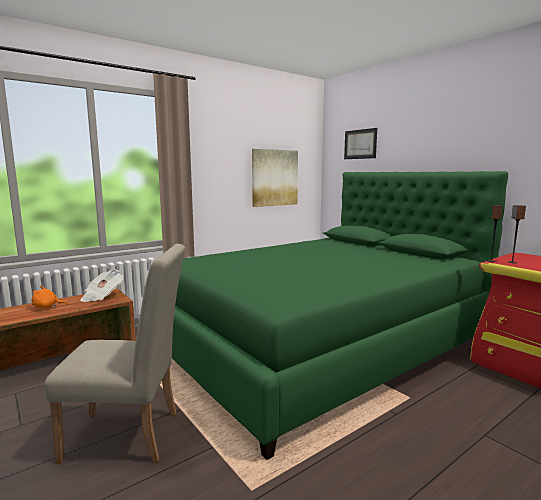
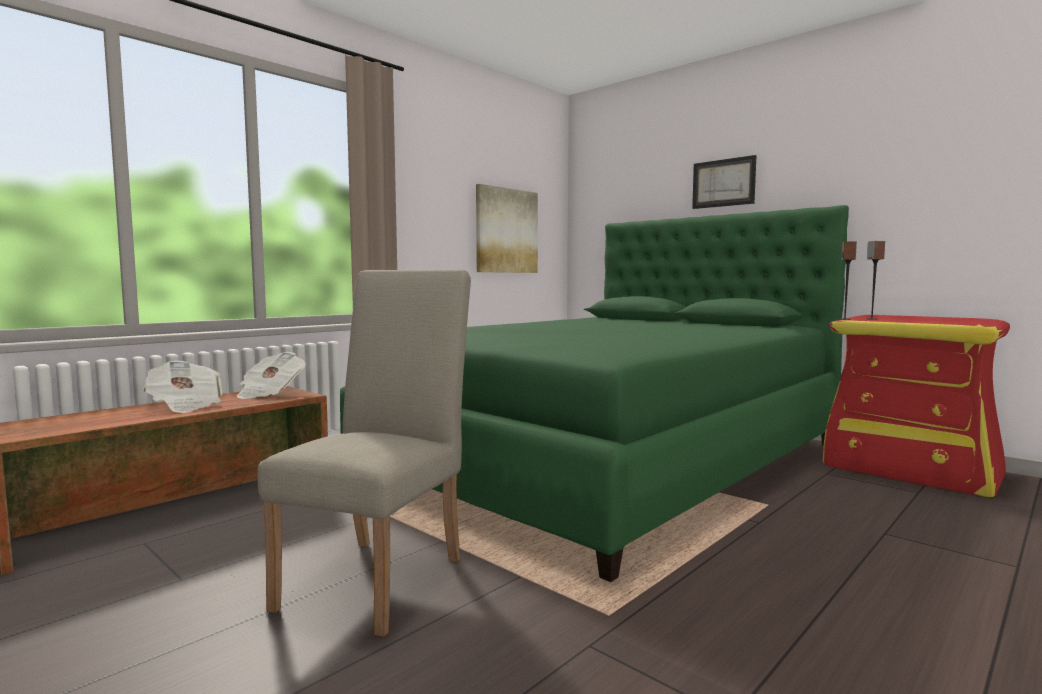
camera: 10 degrees left, 5 degrees down
(47, 307) = (185, 405): orange plush toy -> newspaper
(131, 436) = (382, 576): beige chair -> beige chair turned 60 degrees counterclockwise
(360, 144) = (629, 184): picture -> picture (723, 183)

